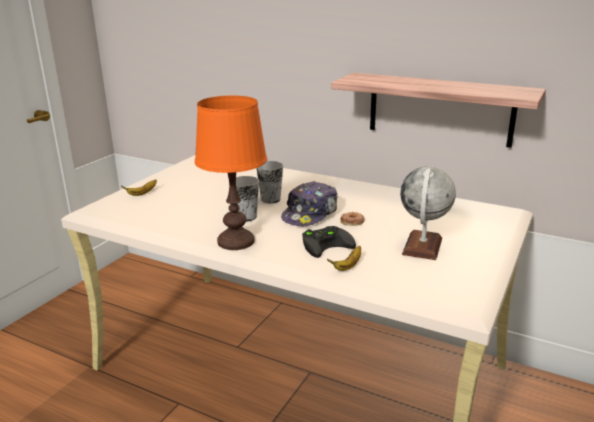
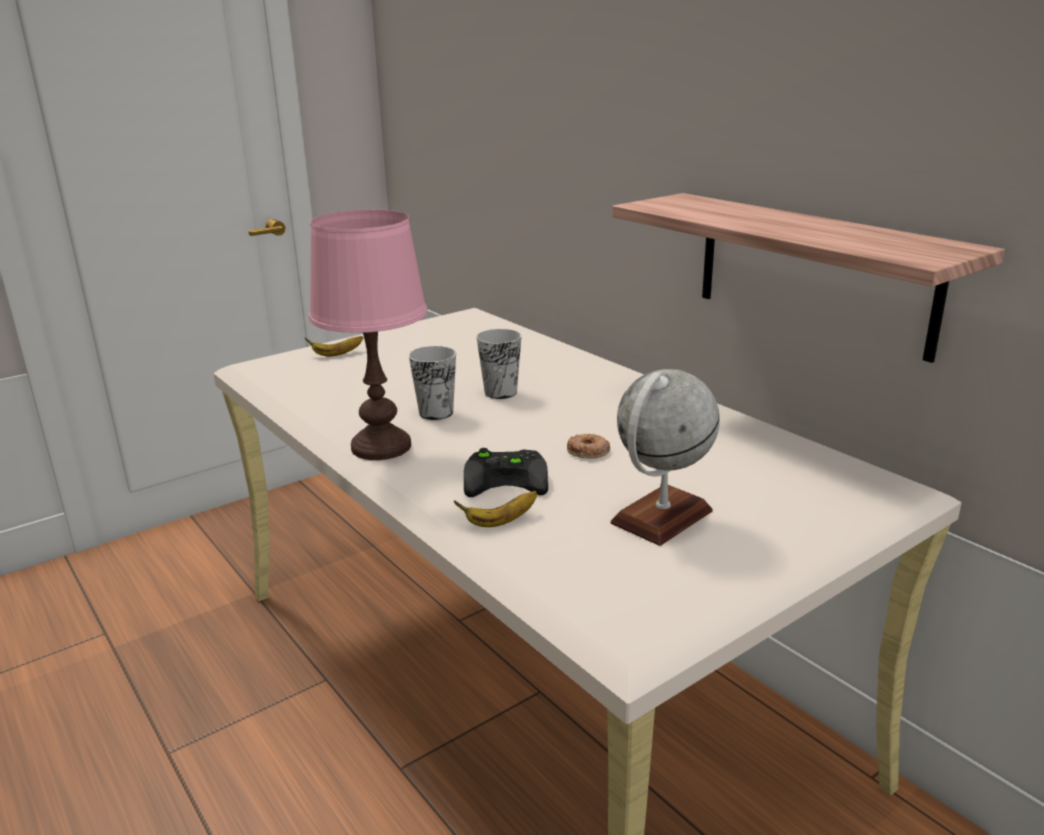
camera: 25 degrees right, 0 degrees up
(235, 241) = (380, 446): orange table lamp -> pink table lamp
(310, 214) = (535, 426): cap -> none

